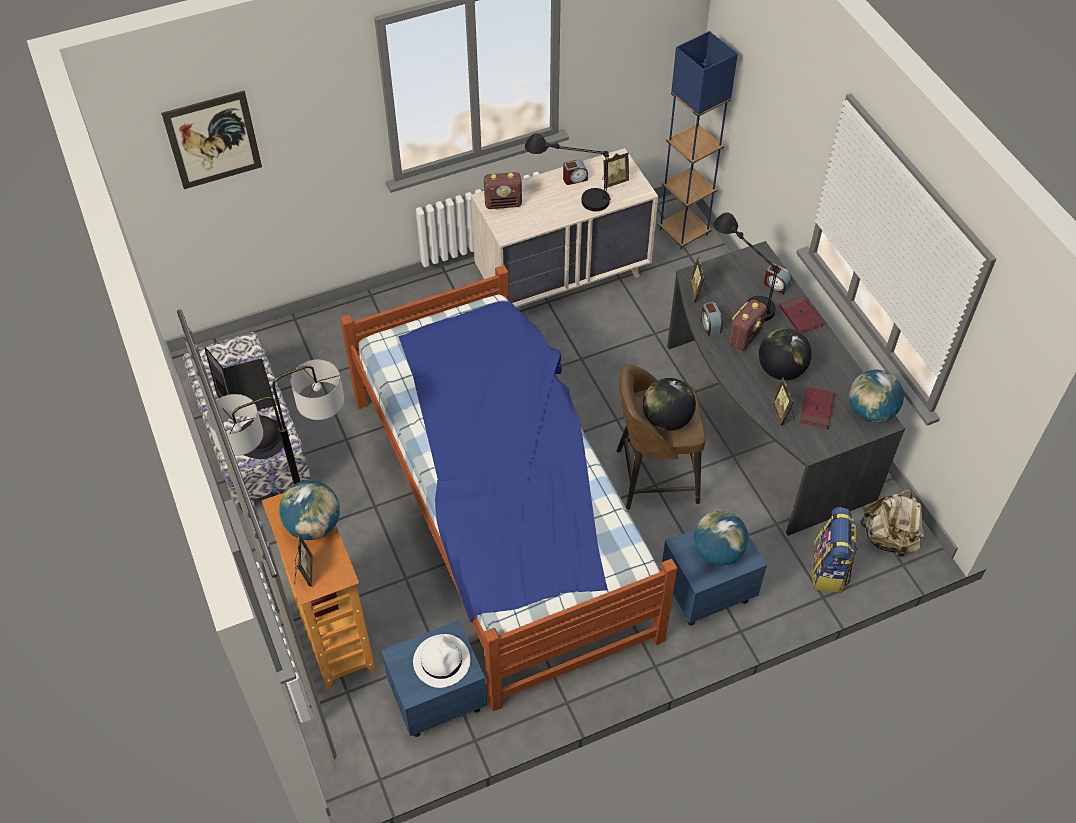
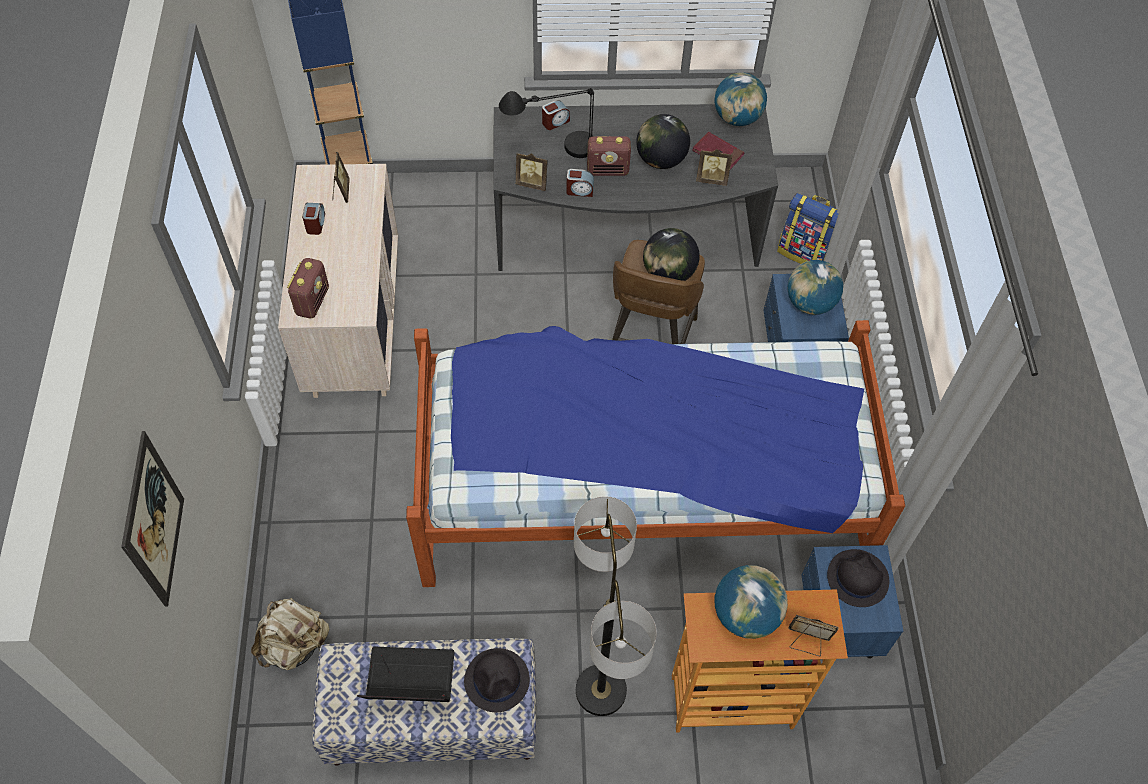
camera: 70 degrees left, 5 degrees up
(441, 660) = (857, 578): white hat -> black hat
(570, 198) = (342, 238): black table lamp -> none
(745, 337) = (608, 170): radio -> radio turned 120 degrees clockwise
(800, 316) = (603, 120): red book -> none
(889, 538) = (789, 197): beige backpack -> beige backpack (295, 644)

